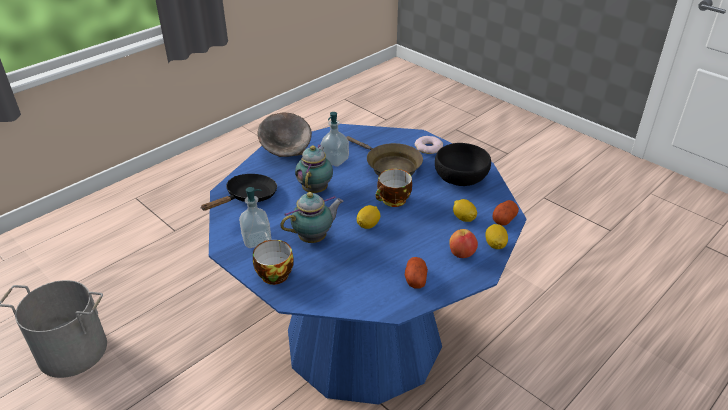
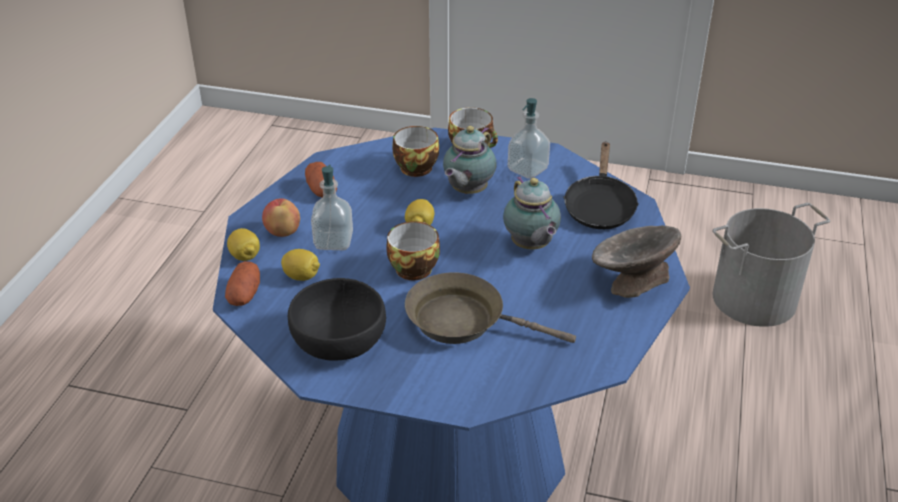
camera: 150 degrees right, 0 degrees up
(331, 274) = (414, 167): none -> cup
(335, 160) = (553, 299): soap dispenser -> soap dispenser (333, 241)
(428, 148) = (428, 383): donut -> none

